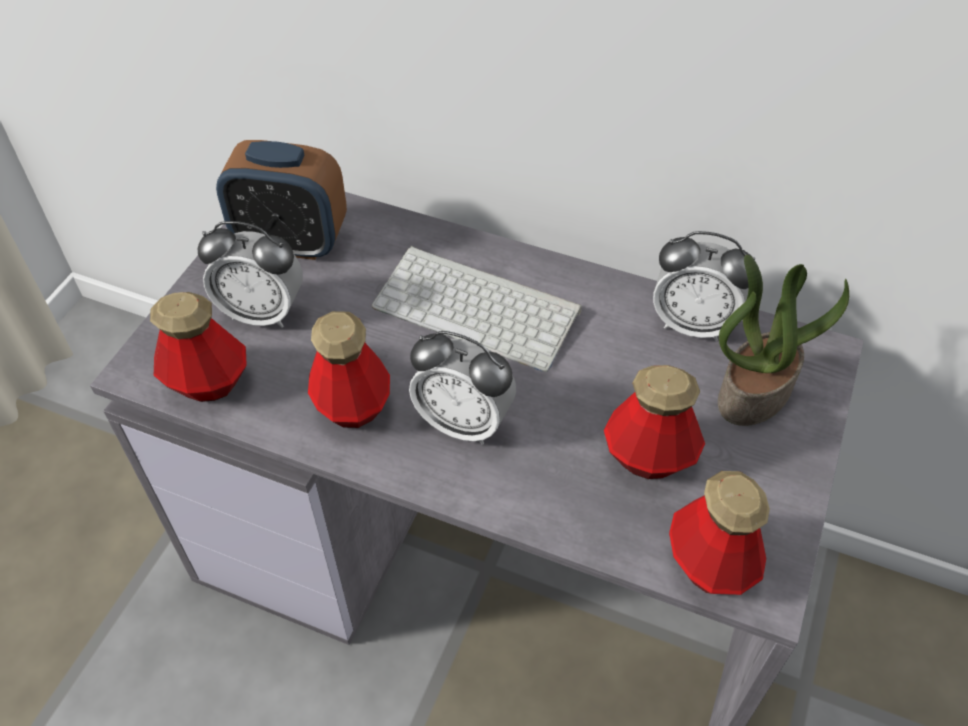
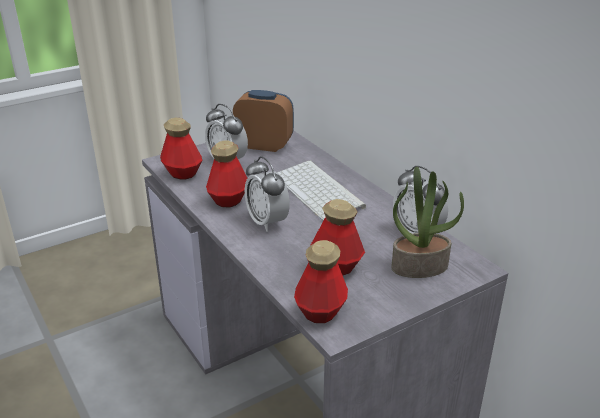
camera: 35 degrees right, 20 degrees down
(291, 242) = (264, 146): alarm clock -> alarm clock turned 150 degrees clockwise

